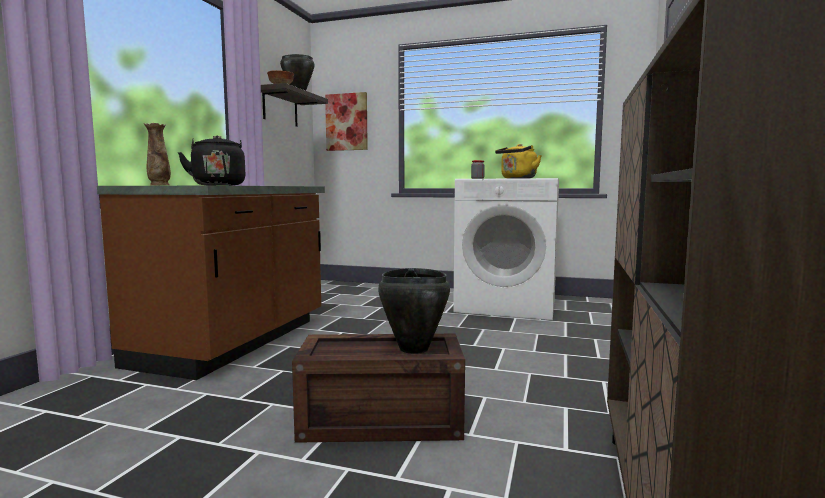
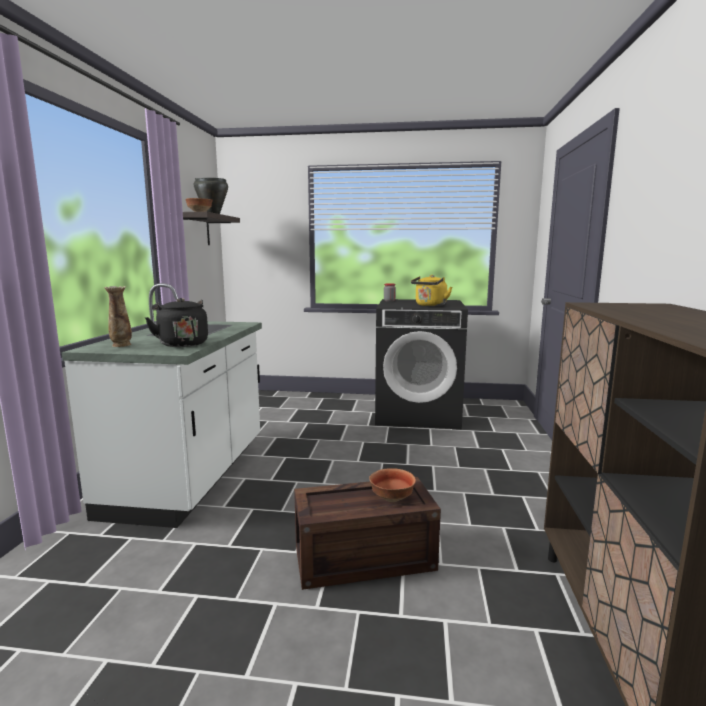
camera: 10 degrees left, 5 degrees up
(235, 342) = (190, 477): brown counter -> white counter
(346, 122) = (257, 238): picture -> none
(413, 349) = (391, 498): black cooking pot -> bowl
(507, 305) = (418, 413): white washing machine -> black washing machine

